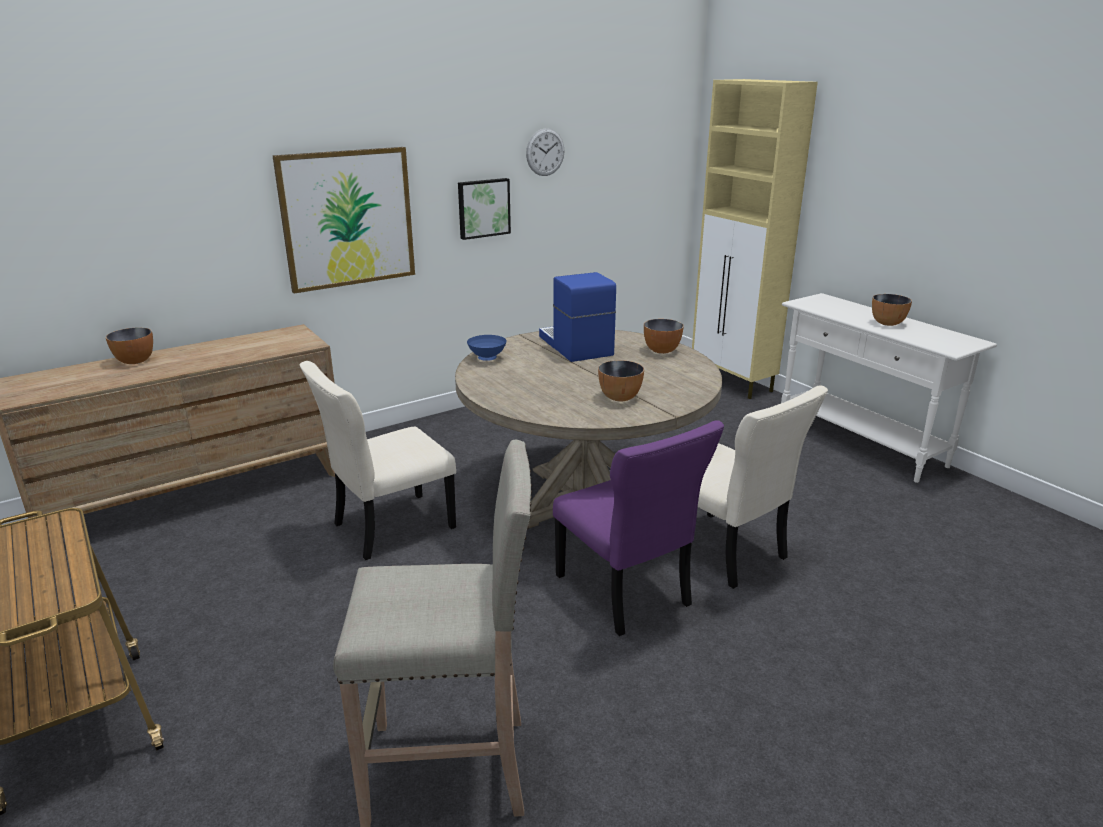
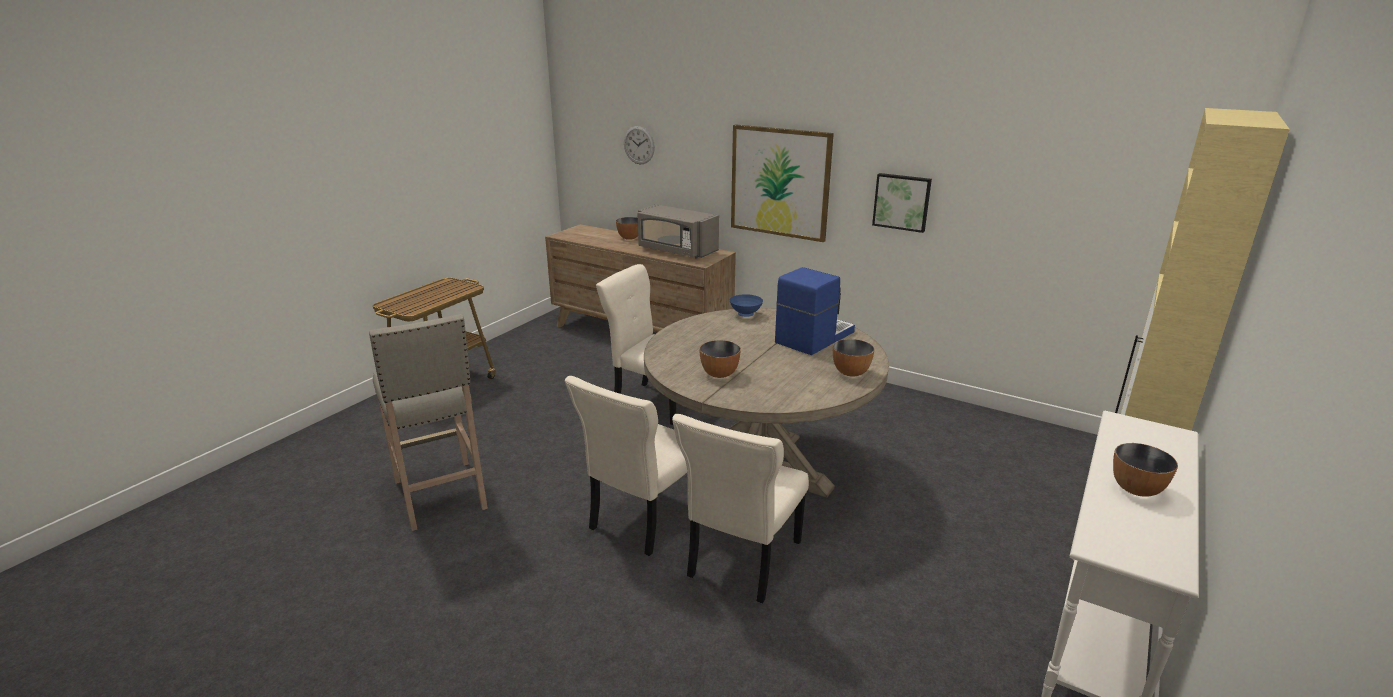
camera: 65 degrees right, 0 degrees up
(243, 347) = (676, 251): none -> grey microwave
(545, 152) = (983, 161): wall clock -> wall clock (639, 145)
(625, 593) = (643, 519): purple chair -> beige chair

